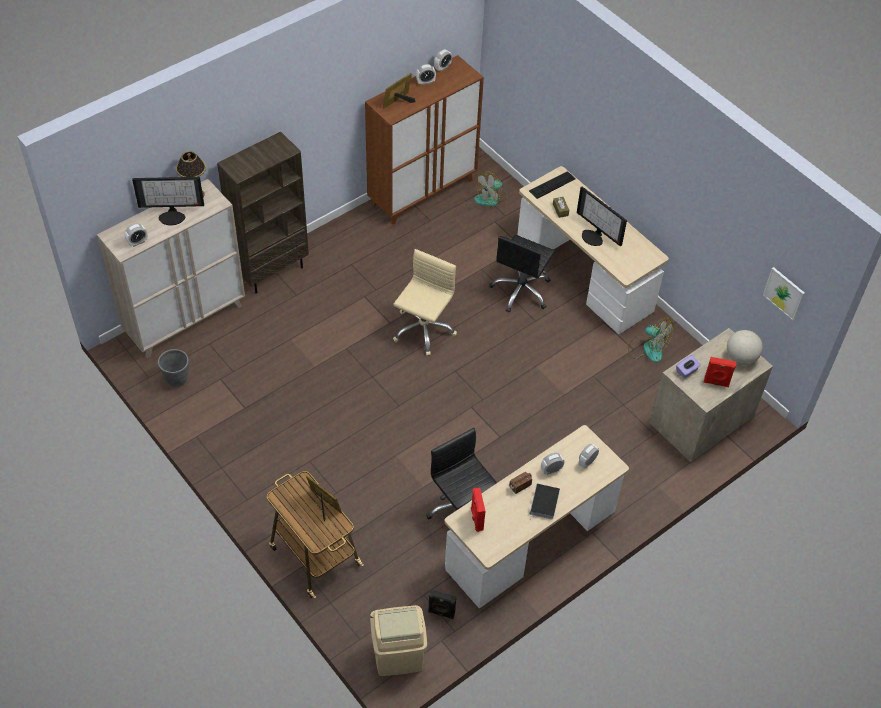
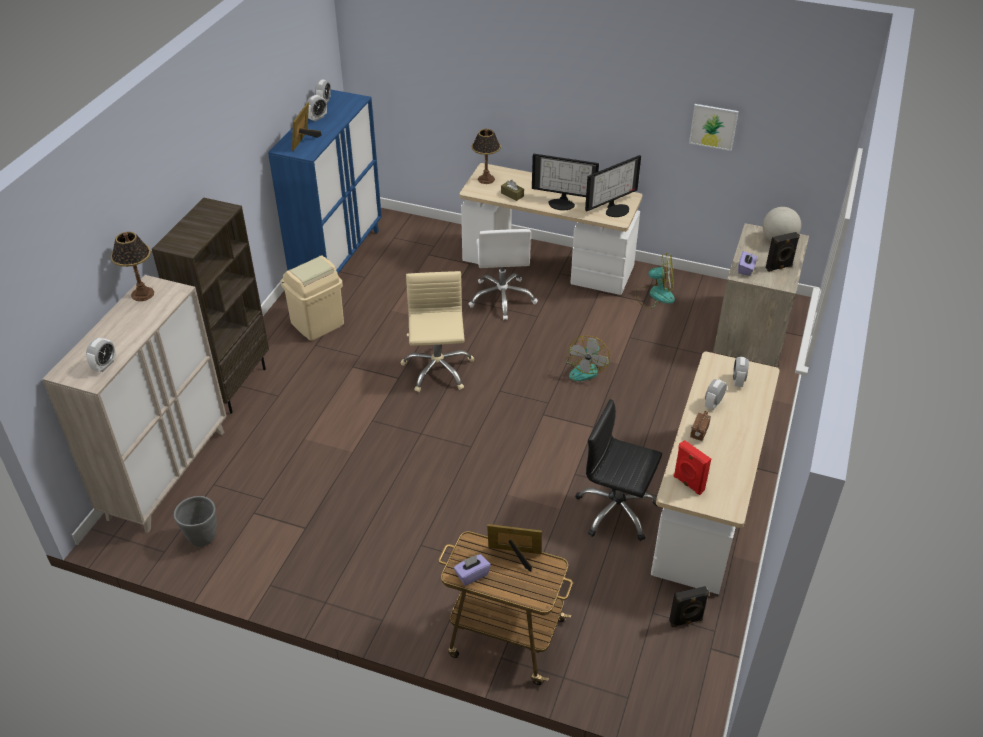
camera: 30 degrees left, 10 degrees down
(172, 216) = (129, 323): monitor -> monitor (615, 209)
(287, 502) = (472, 575): none -> purple tissue box
(398, 656) = (682, 691): beige trash can -> beige trash can (317, 324)
(422, 192) = (338, 258): brown cabinet -> blue cabinet
(491, 198) = (408, 237): fan -> fan (586, 368)
(521, 291) = (502, 298): black office chair -> white office chair
(544, 504) = (737, 436): book -> none
(552, 185) = (486, 179): keyboard -> table lamp
(716, 383) = (779, 267): red speaker -> black speaker
(784, 293) = (796, 154): picture -> picture (713, 126)

